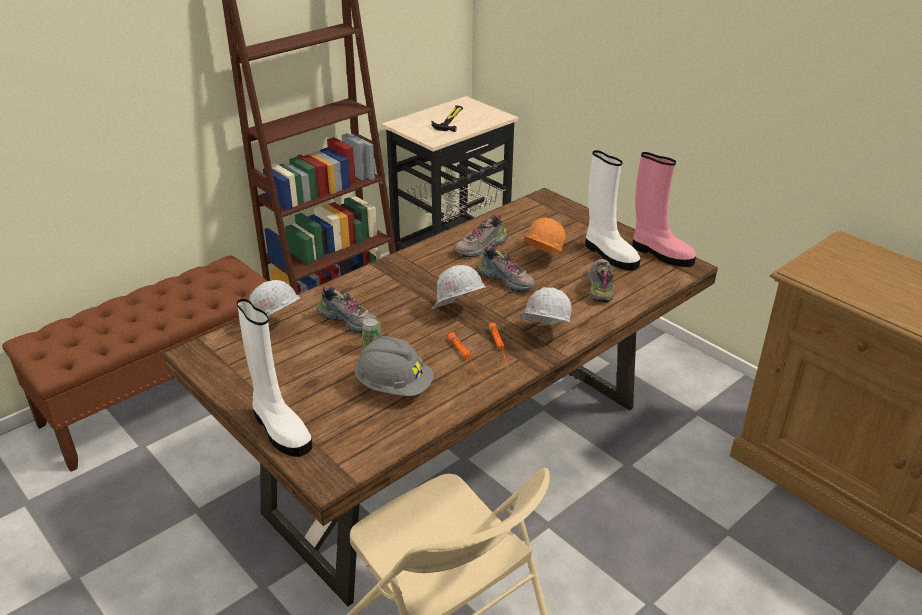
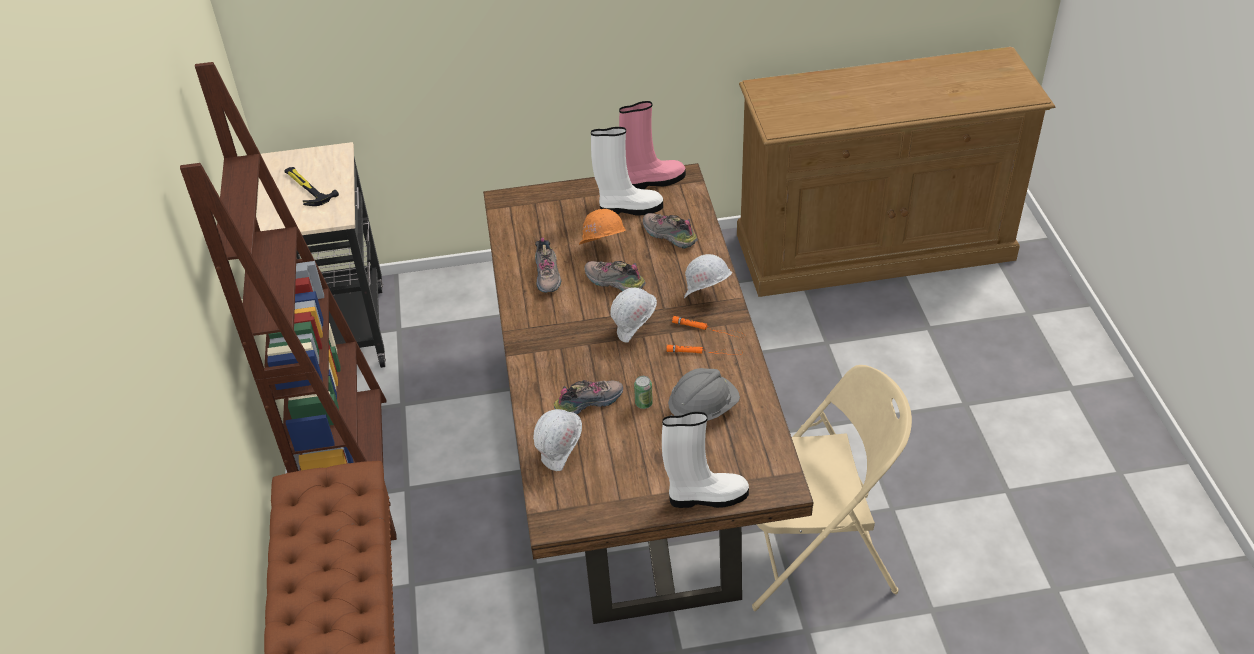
camera: 55 degrees left, 10 degrees up
(507, 280) = (613, 282): shoe -> shoe turned 135 degrees counterclockwise

